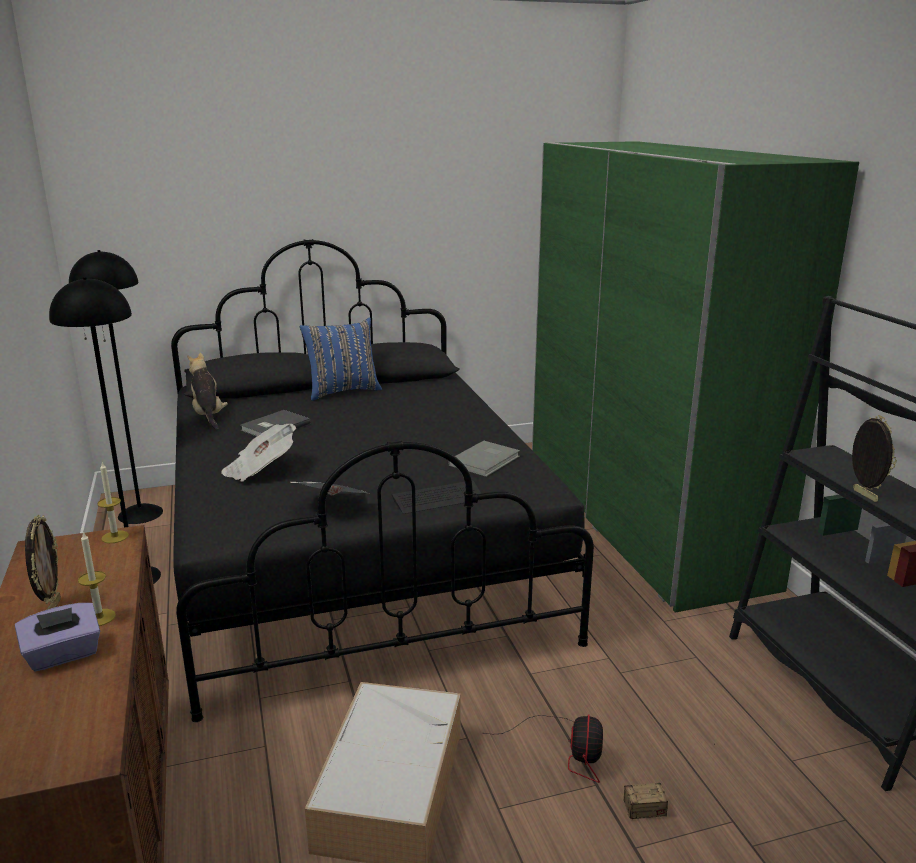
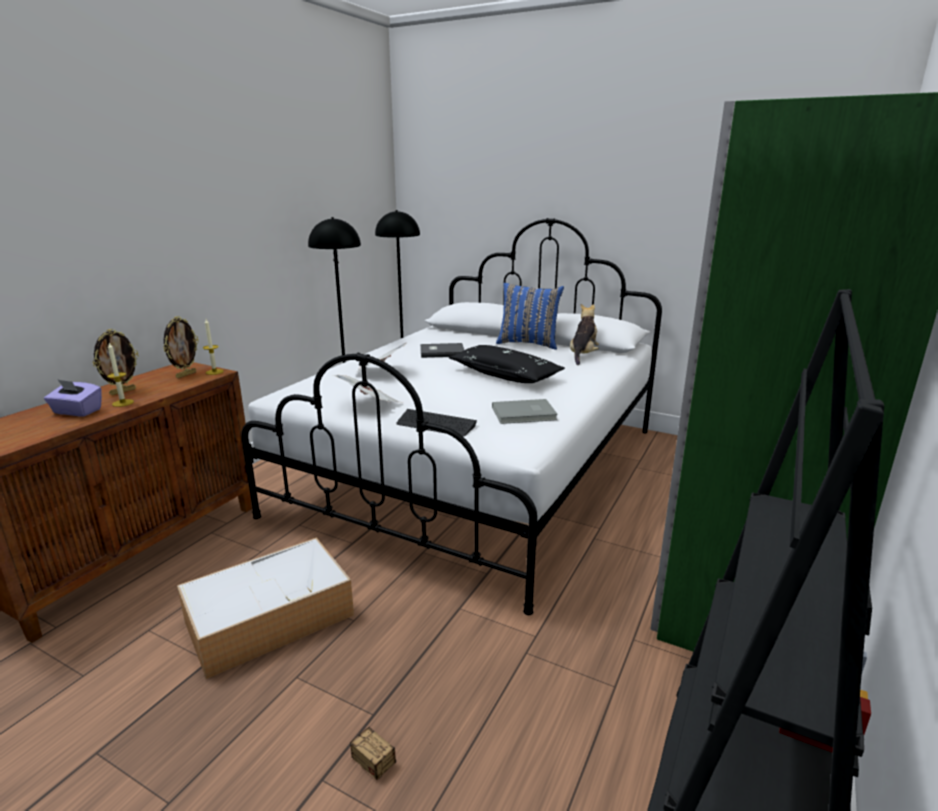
camera: 45 degrees right, 0 degrees up
(208, 416) = (422, 336): plush toy -> plush toy (583, 355)
(355, 553) = (479, 470): black bed -> white bed
(392, 430) = (505, 375): none -> black pillow
(567, 751) = (394, 677): fan -> none
(863, 495) = (742, 571): picture frame -> picture frame (186, 375)

